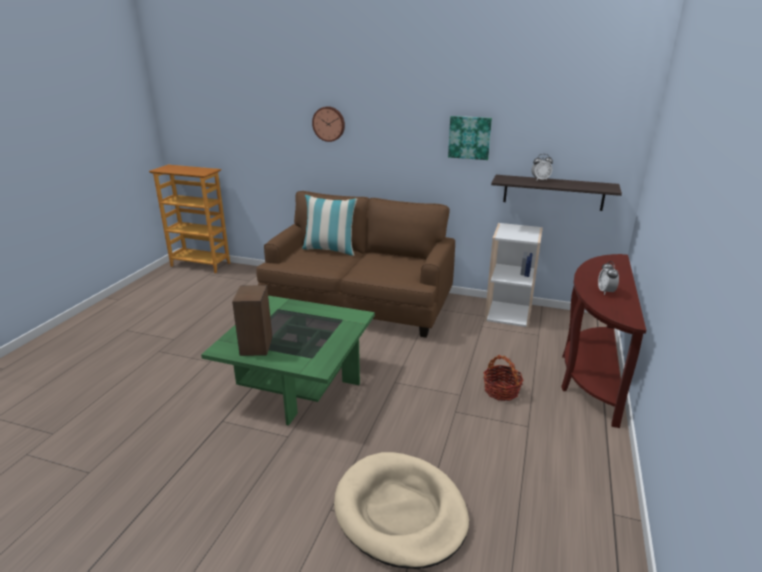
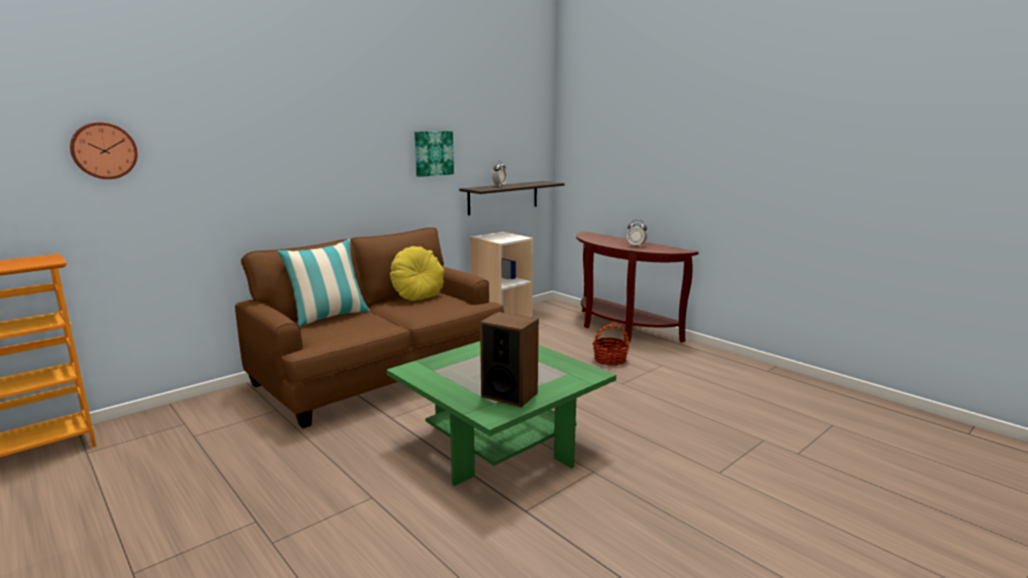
camera: 60 degrees left, 10 degrees down
(329, 123) = (269, 152): wall clock -> wall clock (104, 150)
(400, 260) = (418, 298): none -> yellow pillow
(400, 512) = (736, 440): beige dog bed -> none

